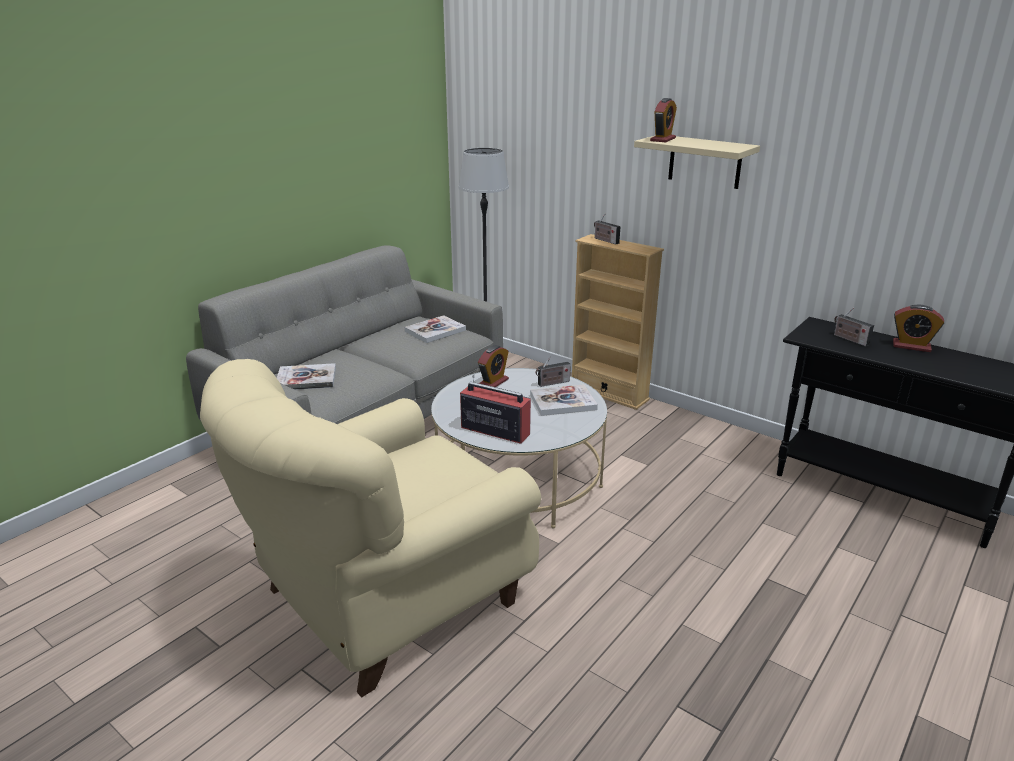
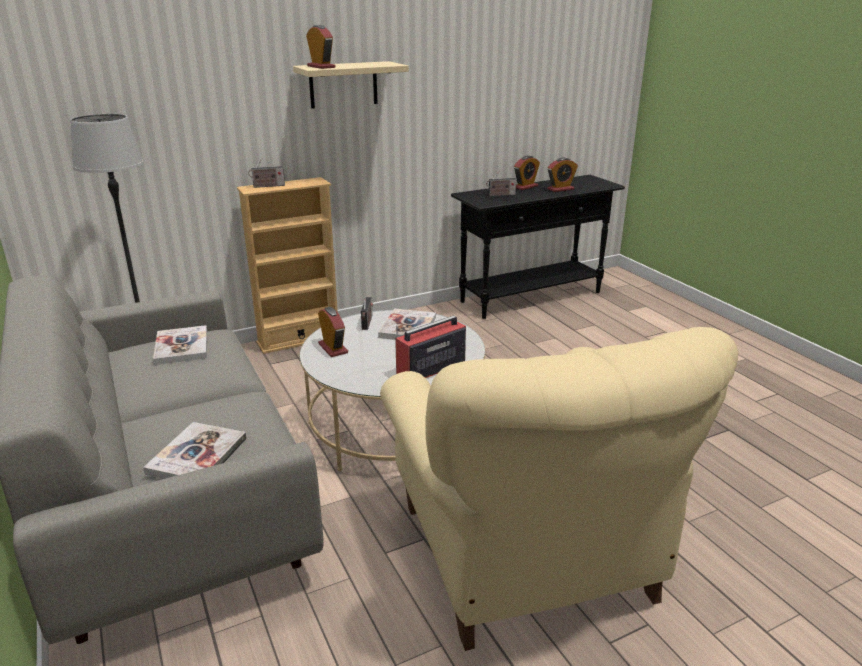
camera: 65 degrees left, 0 degrees up
(945, 367) = (560, 189): none -> alarm clock

